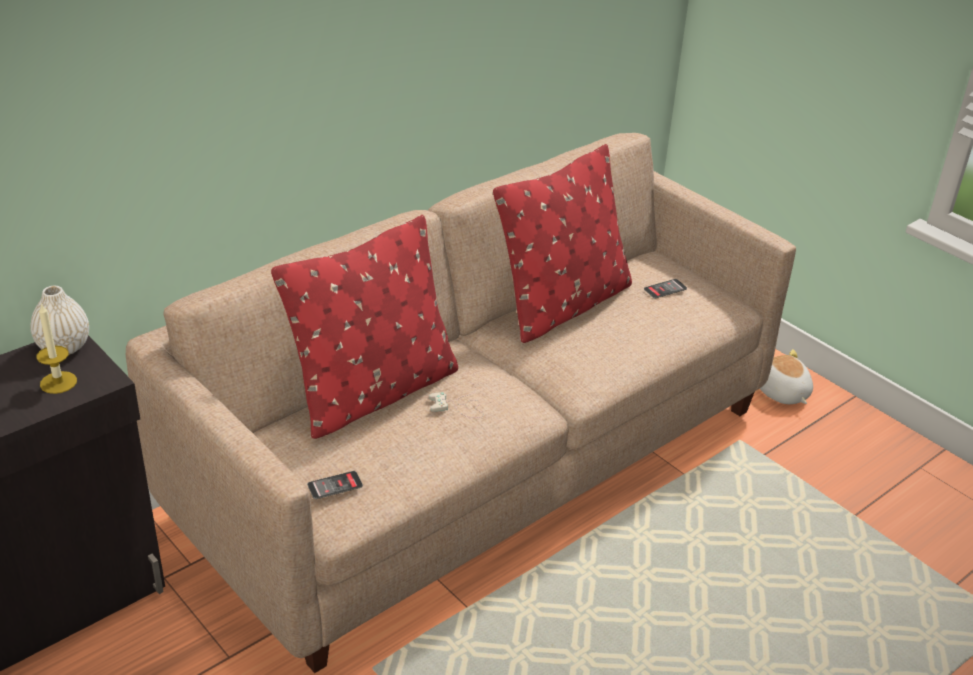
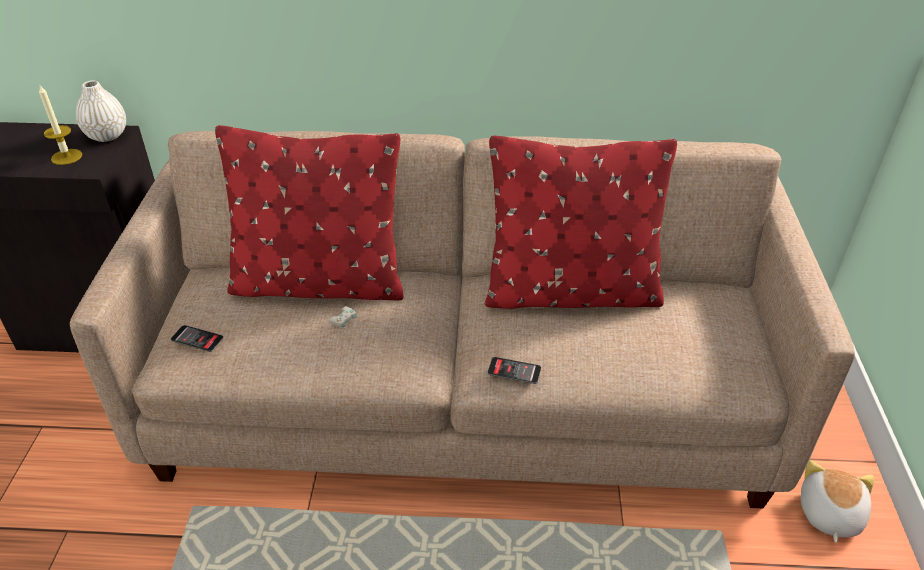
camera: 45 degrees right, 5 degrees up
(665, 289) = (691, 328): phone -> phone (514, 371)

